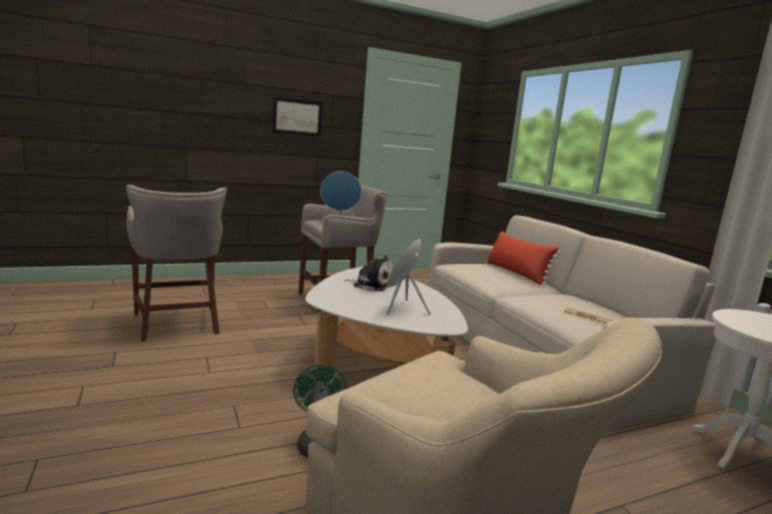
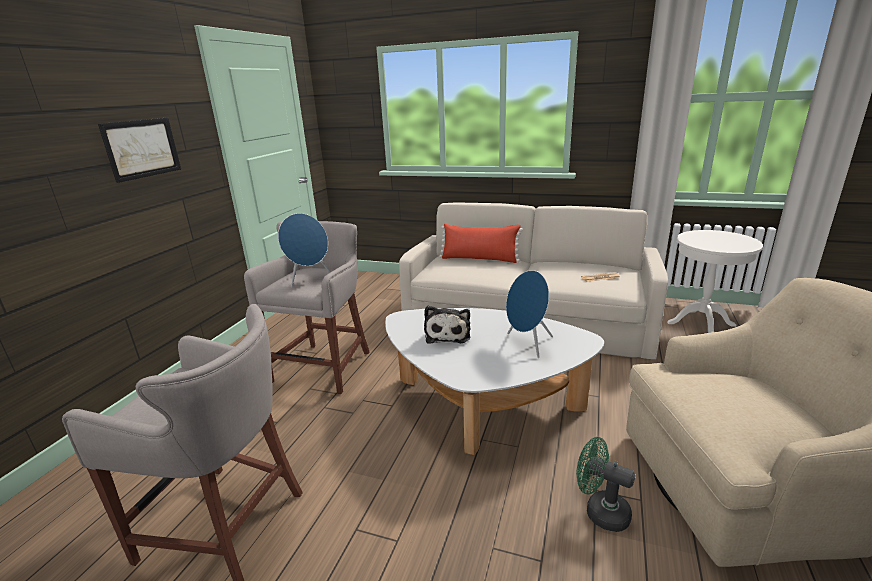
camera: 45 degrees left, 10 degrees up
(371, 284) = (448, 334): plush toy -> plush toy turned 120 degrees clockwise

